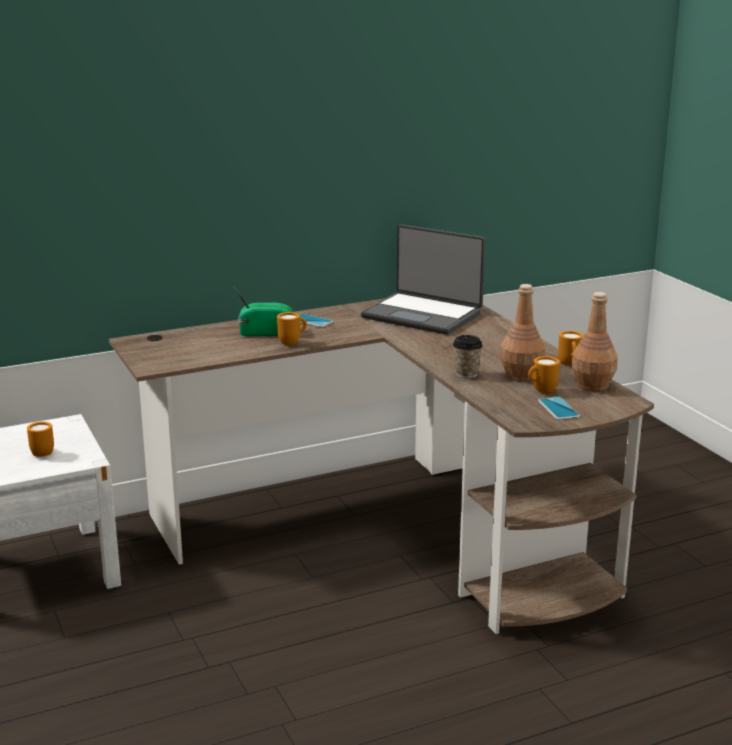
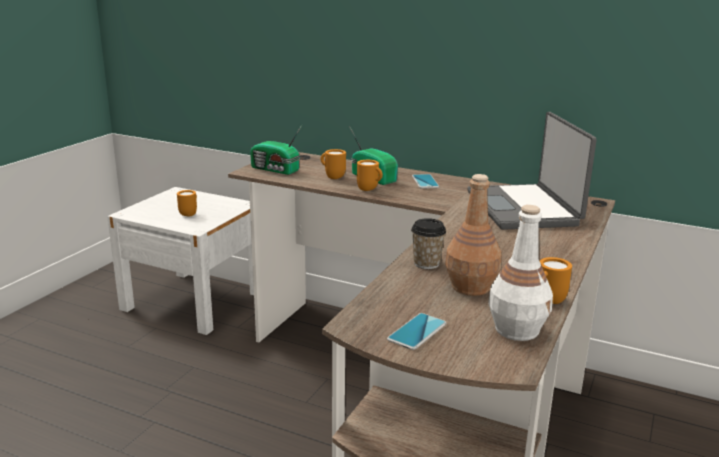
camera: 50 degrees right, 0 degrees up
(168, 357) = (275, 170): none -> radio
(541, 391) = (448, 309): orange mug -> orange mug (332, 177)
(592, 385) = (517, 329): brown bottle -> white bottle

